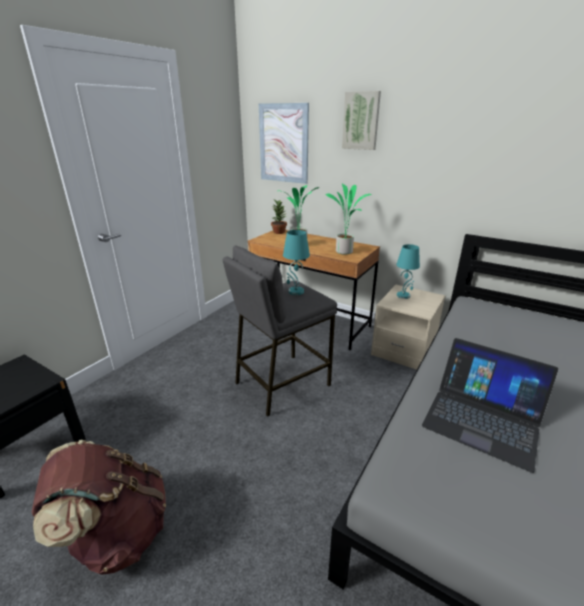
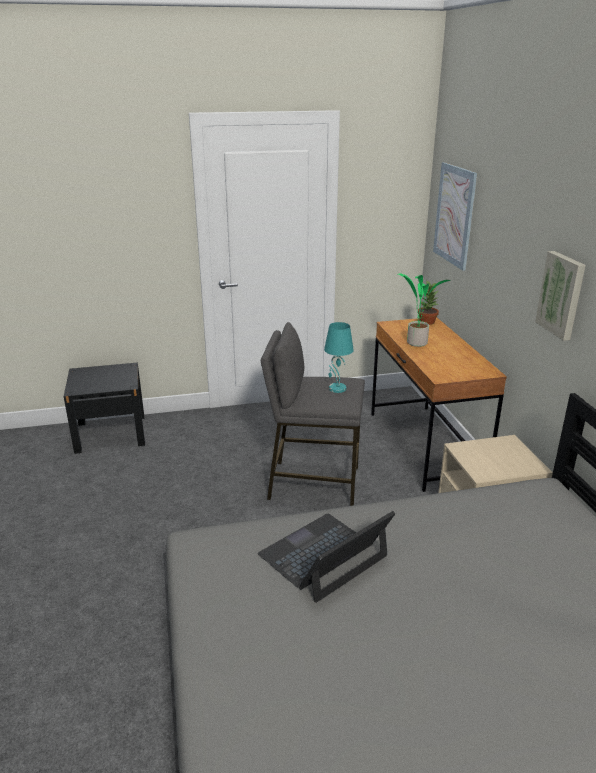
camera: 45 degrees right, 0 degrees up
(117, 533) = (104, 506): brown backpack -> none
(345, 251) = (449, 367): potted plant -> none
(361, 121) = (512, 208): picture -> picture (562, 295)
(403, 295) = (496, 449): turquoise table lamp -> none
(482, 419) = (324, 556): laptop -> laptop turned 60 degrees clockwise

